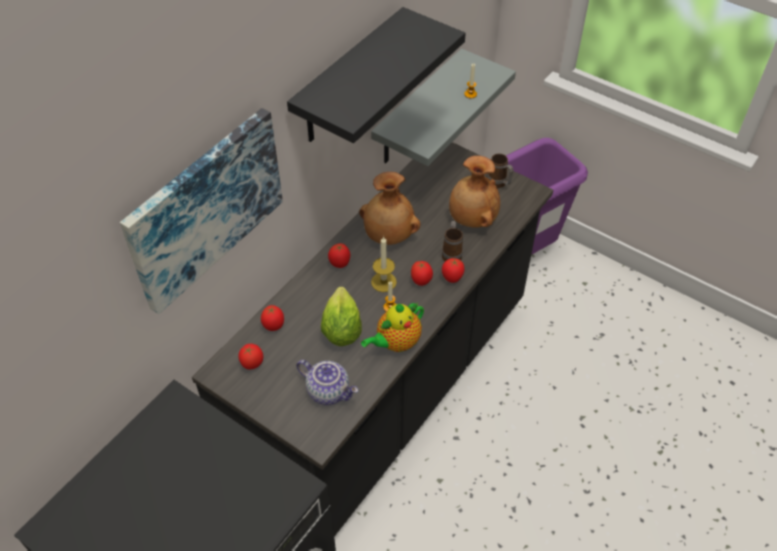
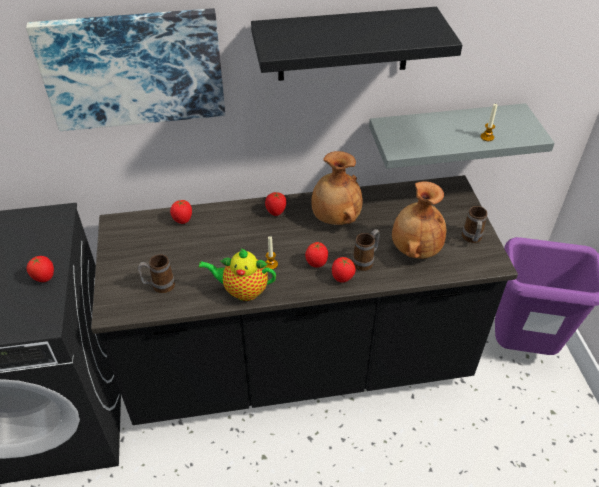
camera: 45 degrees right, 5 degrees down
(252, 364) = (139, 233): tomato -> tomato (45, 278)
(329, 391) = (159, 286): teapot -> mug
(341, 330) = (219, 254): lettuce -> none
(383, 282) = (289, 245): candle -> none

